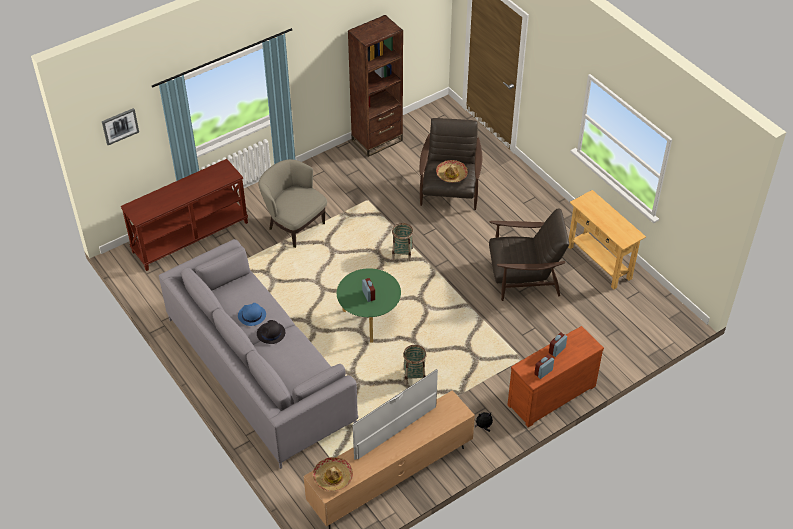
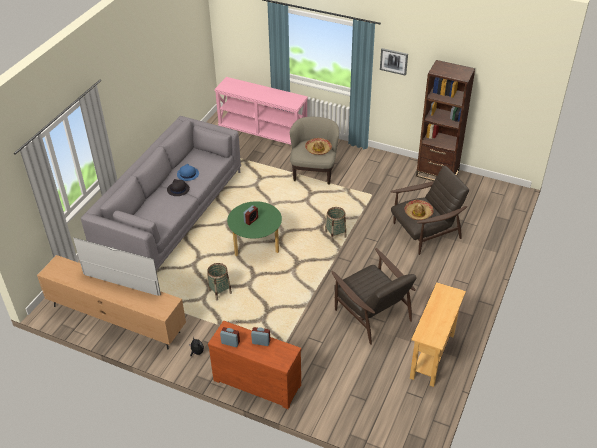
camera: 60 degrees right, 5 degrees down
(120, 126) = (242, 19): picture -> picture (394, 61)
(190, 236) = (263, 134): brown console table -> pink console table
(333, 477) = (62, 269): hat -> hat (318, 149)

